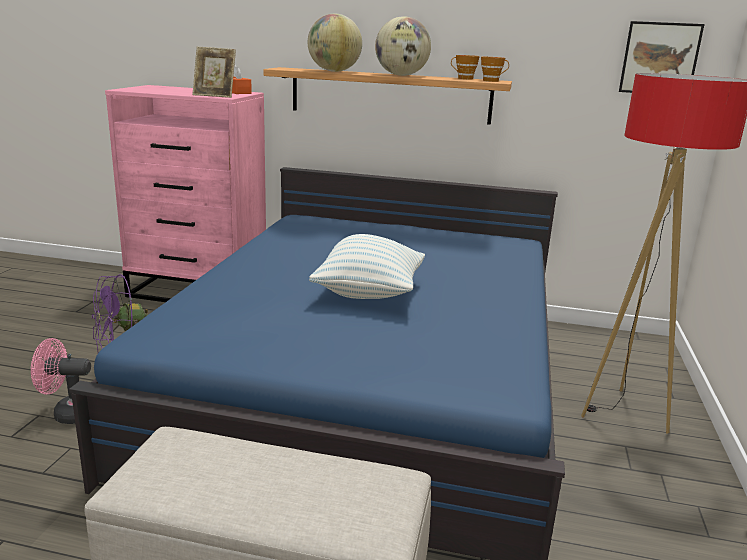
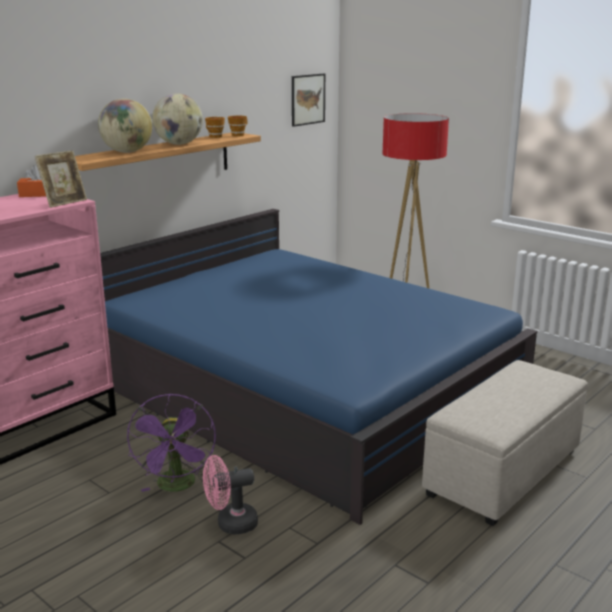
camera: 60 degrees left, 0 degrees up
(69, 413) = (230, 524): pink fan -> pink fan turned 45 degrees clockwise
(369, 293) = (332, 311): pillow -> none

